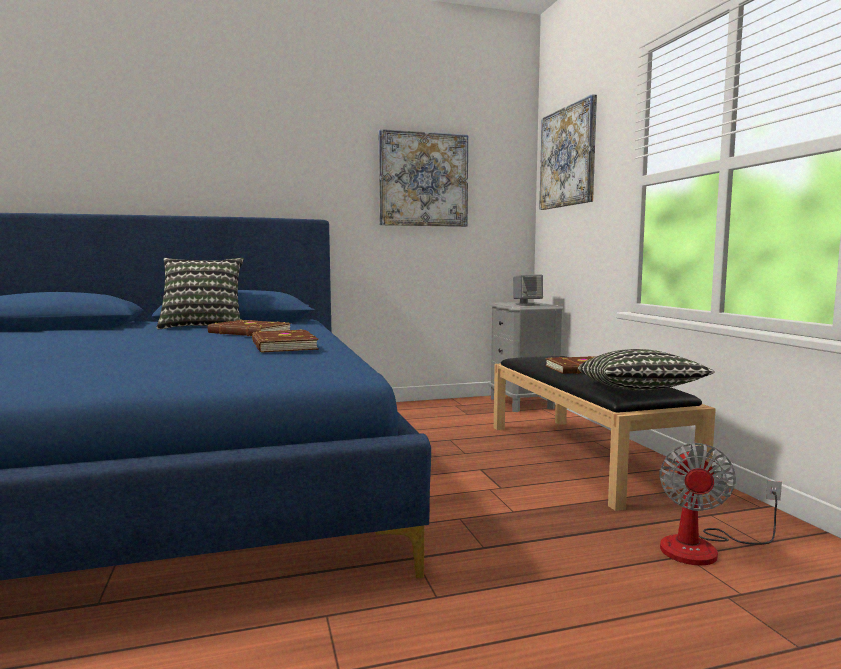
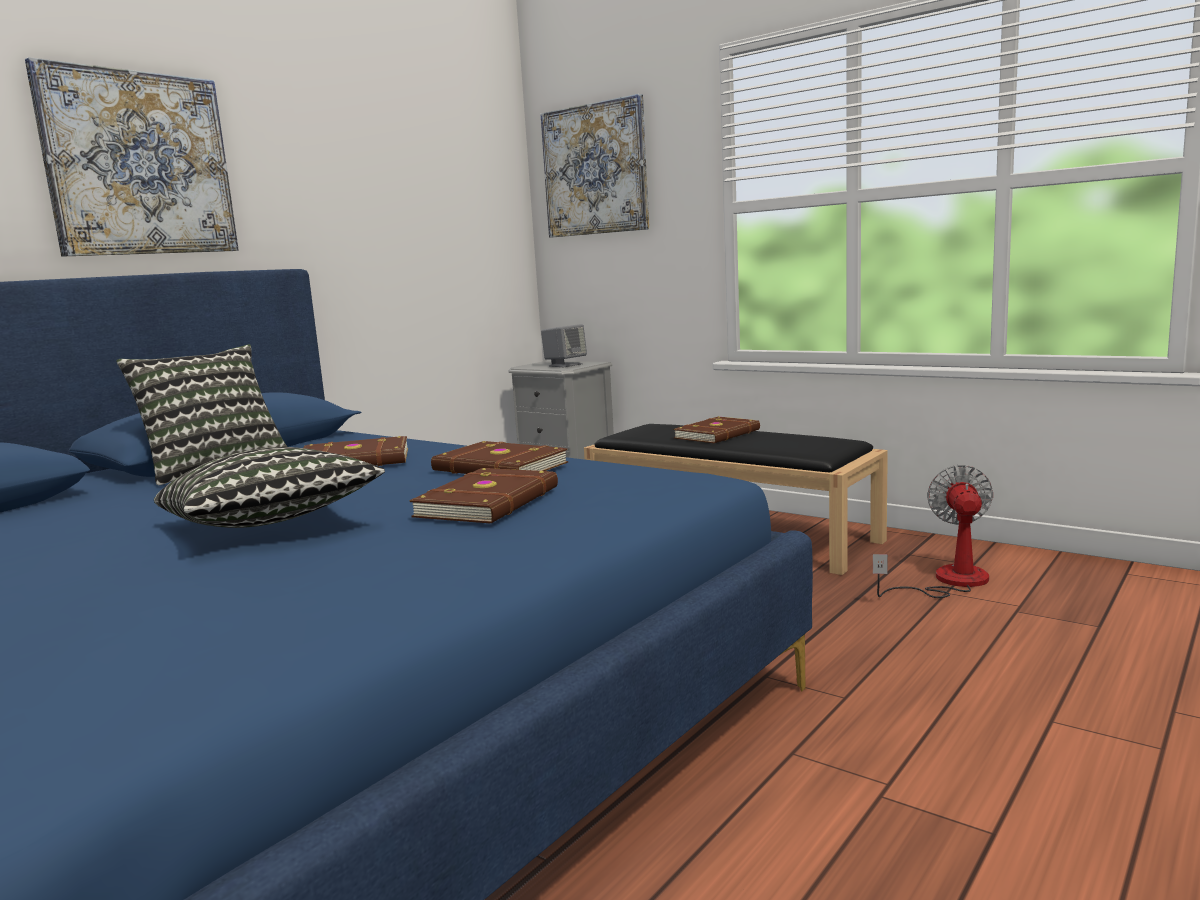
camera: 35 degrees left, 5 degrees up
(206, 358) = (490, 502): none -> brown book
(423, 179) = (408, 199): picture -> picture (139, 164)
(638, 391) = (823, 446): pillow -> pillow (270, 524)
(704, 548) = (948, 582): fan -> fan turned 150 degrees counterclockwise

